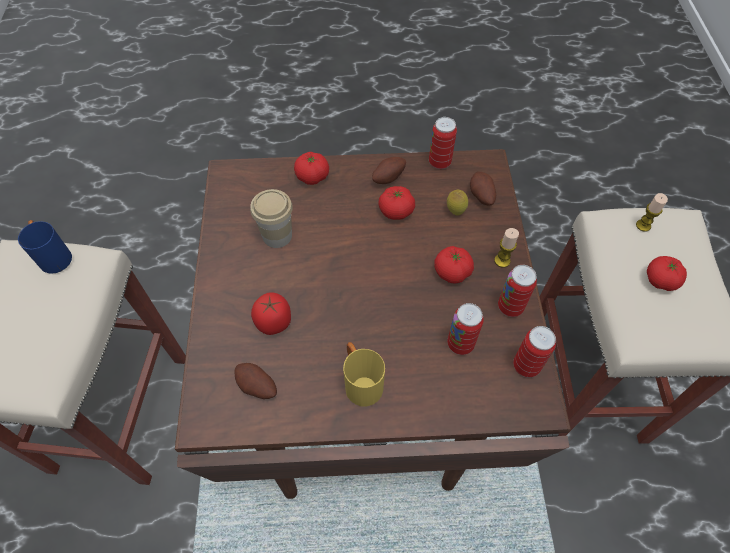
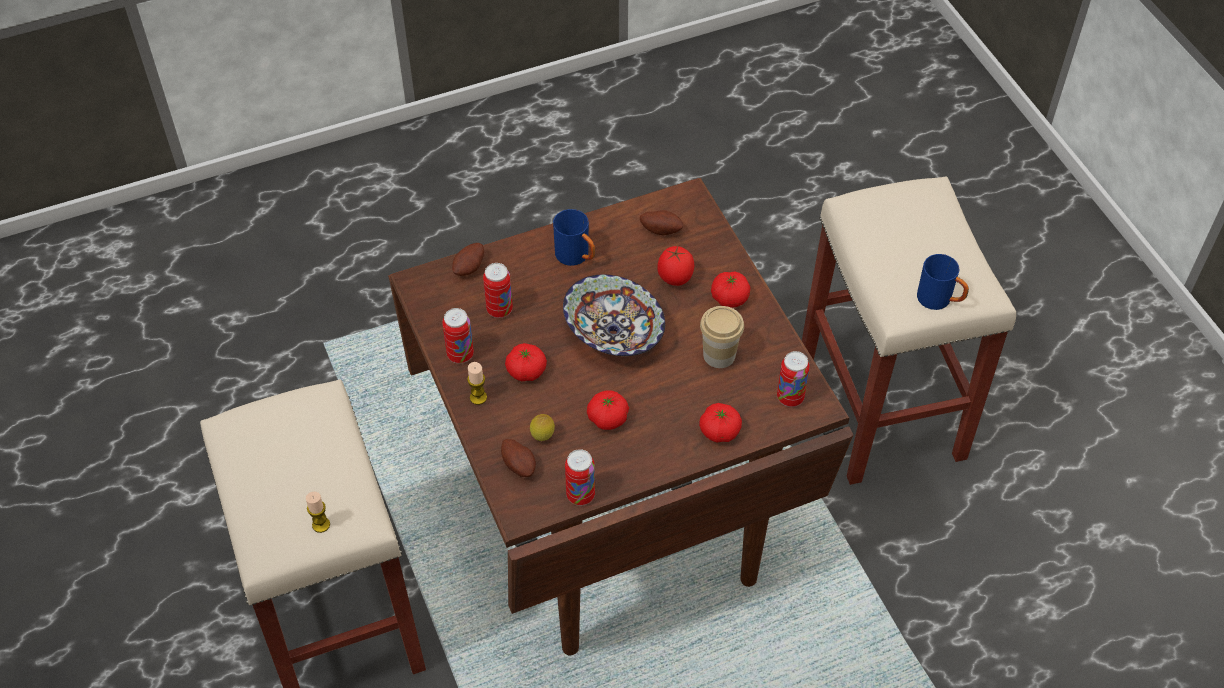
camera: 160 degrees right, 5 degrees down
(360, 284) = (612, 334): none -> bowl
(360, 381) = (577, 257): yellow mug -> blue mug
(388, 177) = (634, 457): potato -> potato (470, 268)
(526, 366) = (435, 309): can -> can (790, 397)
(660, 280) = (300, 468): tomato -> tomato (729, 298)

